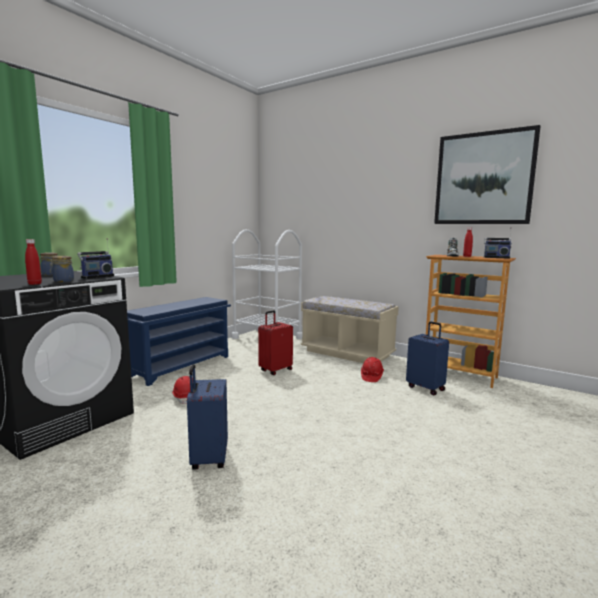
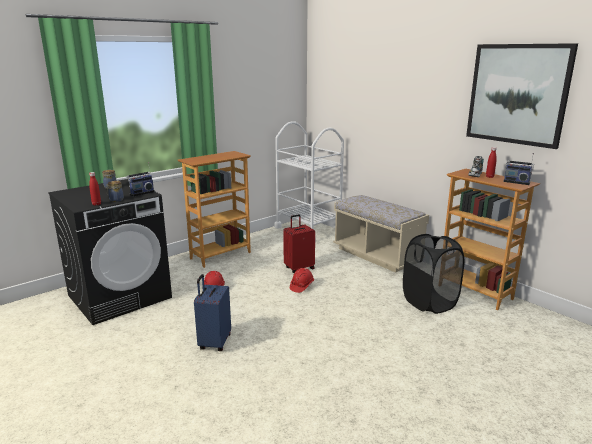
camera: 15 degrees right, 10 degrees up
(181, 366) = (220, 255): blue shoe rack -> bookcase
(371, 377) = (384, 284): red hard hat -> red hard hat (301, 286)
(426, 388) = (429, 302): blue suitcase -> black laundry basket

